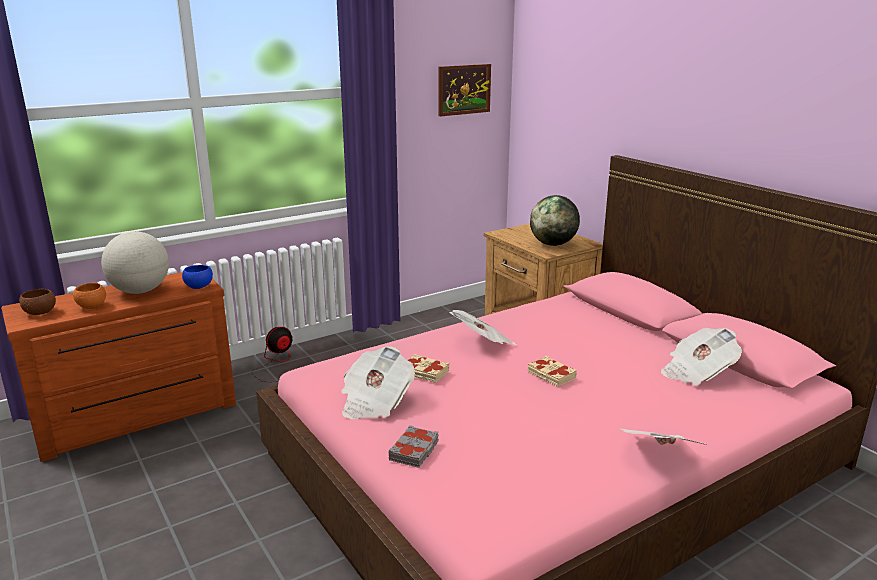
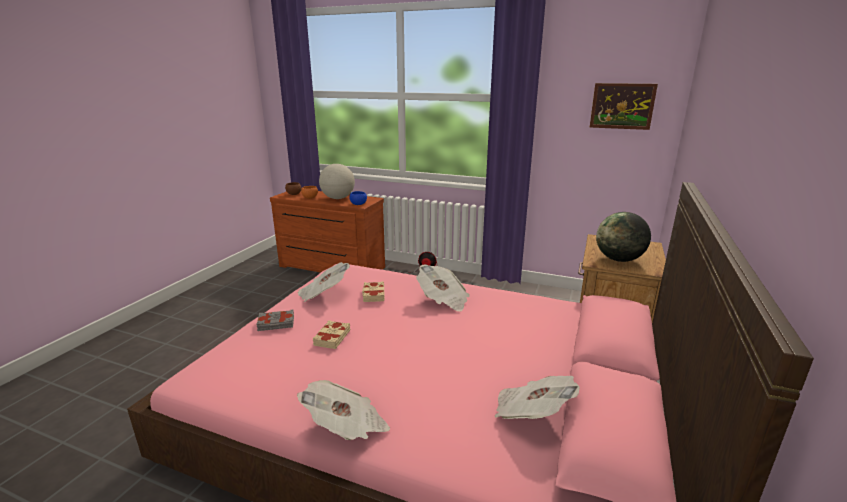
camera: 55 degrees right, 0 degrees up
(551, 375) = (427, 339): beige book -> beige book (331, 338)

